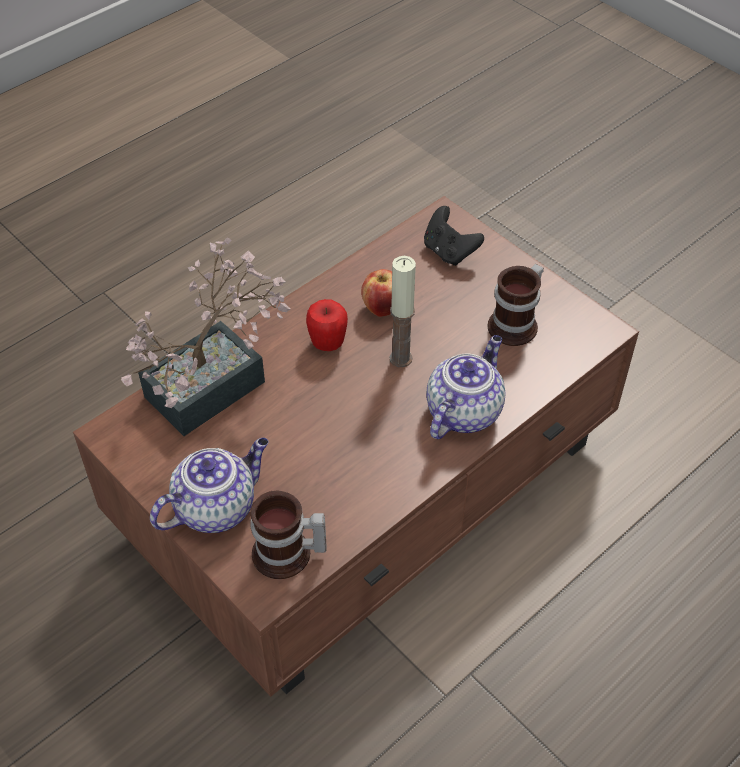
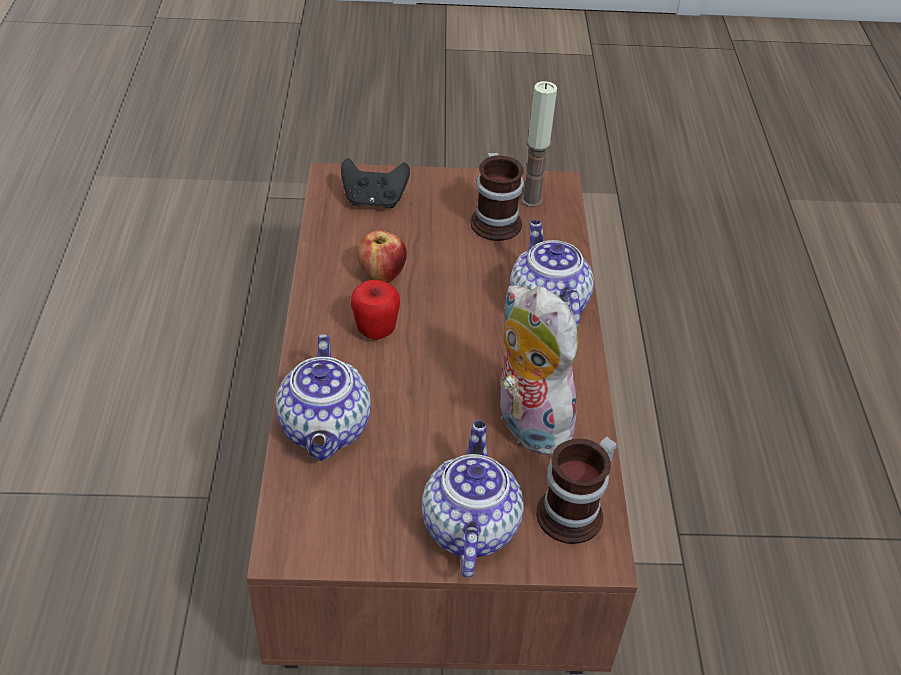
camera: 50 degrees left, 5 degrees down
(217, 383) = (326, 430): potted plant -> teapot
(337, 476) = (526, 423): none -> plush toy
(400, 358) = (448, 301): candle -> candle (531, 200)

